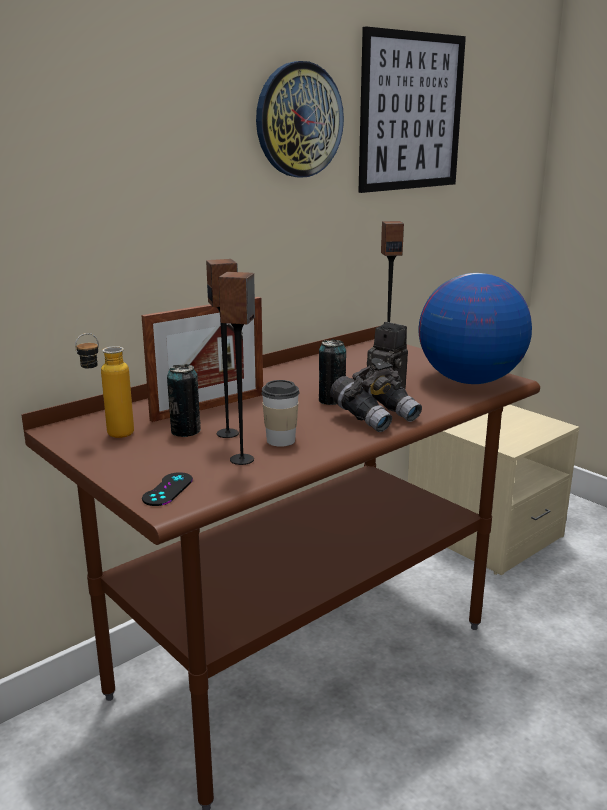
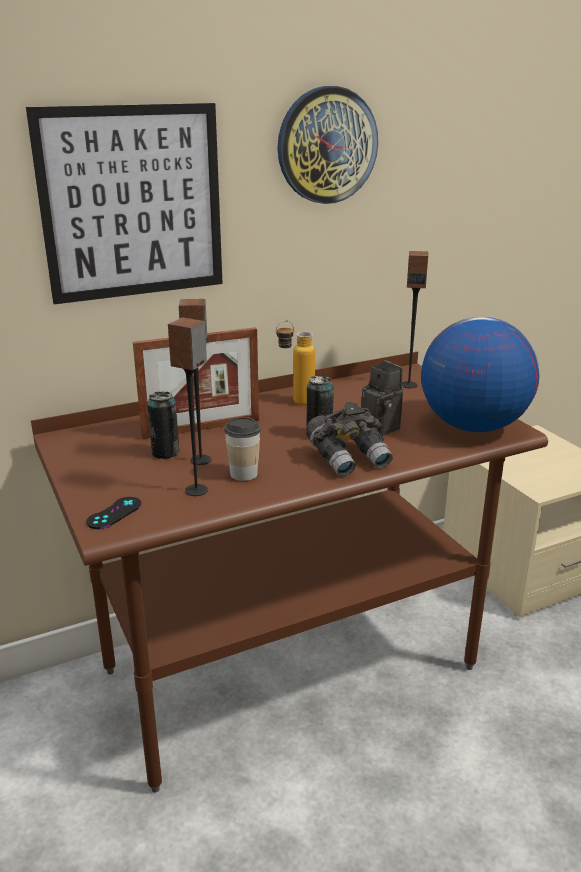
camera: 15 degrees right, 5 degrees up
(110, 436) = (98, 449): bottle -> bottle (295, 402)
(411, 112) = (465, 131): picture -> picture (132, 203)

